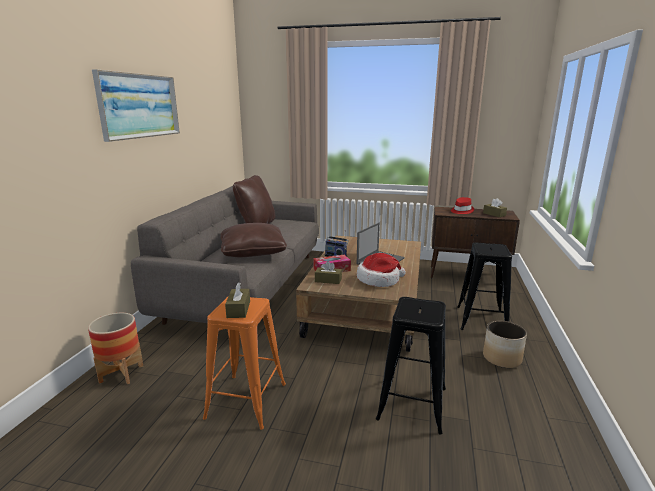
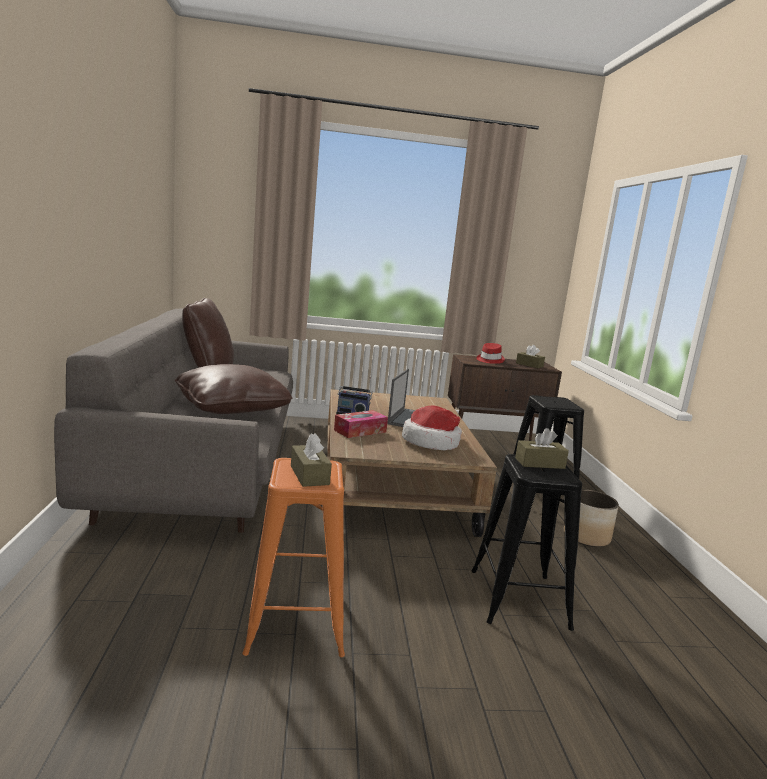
camera: 20 degrees left, 5 degrees down
(121, 374) = (57, 605): planter -> none
(139, 106) = (77, 164): picture -> none
(328, 280) = (366, 444): brown tissue box -> brown tissue box (539, 463)

